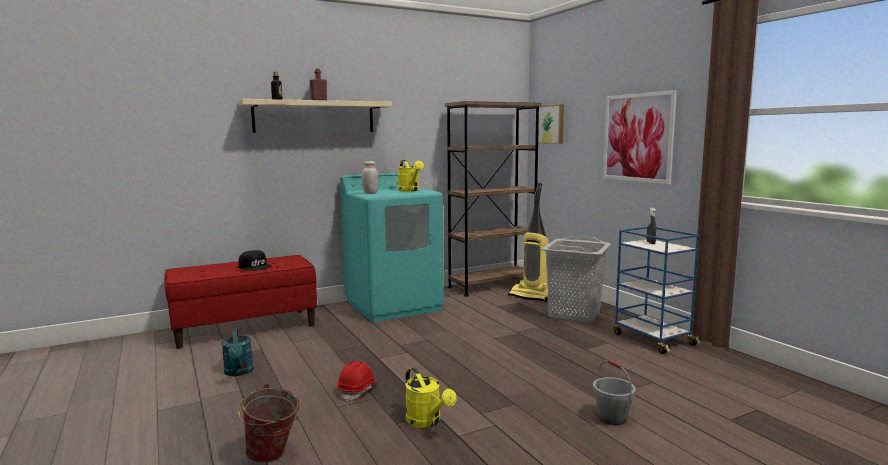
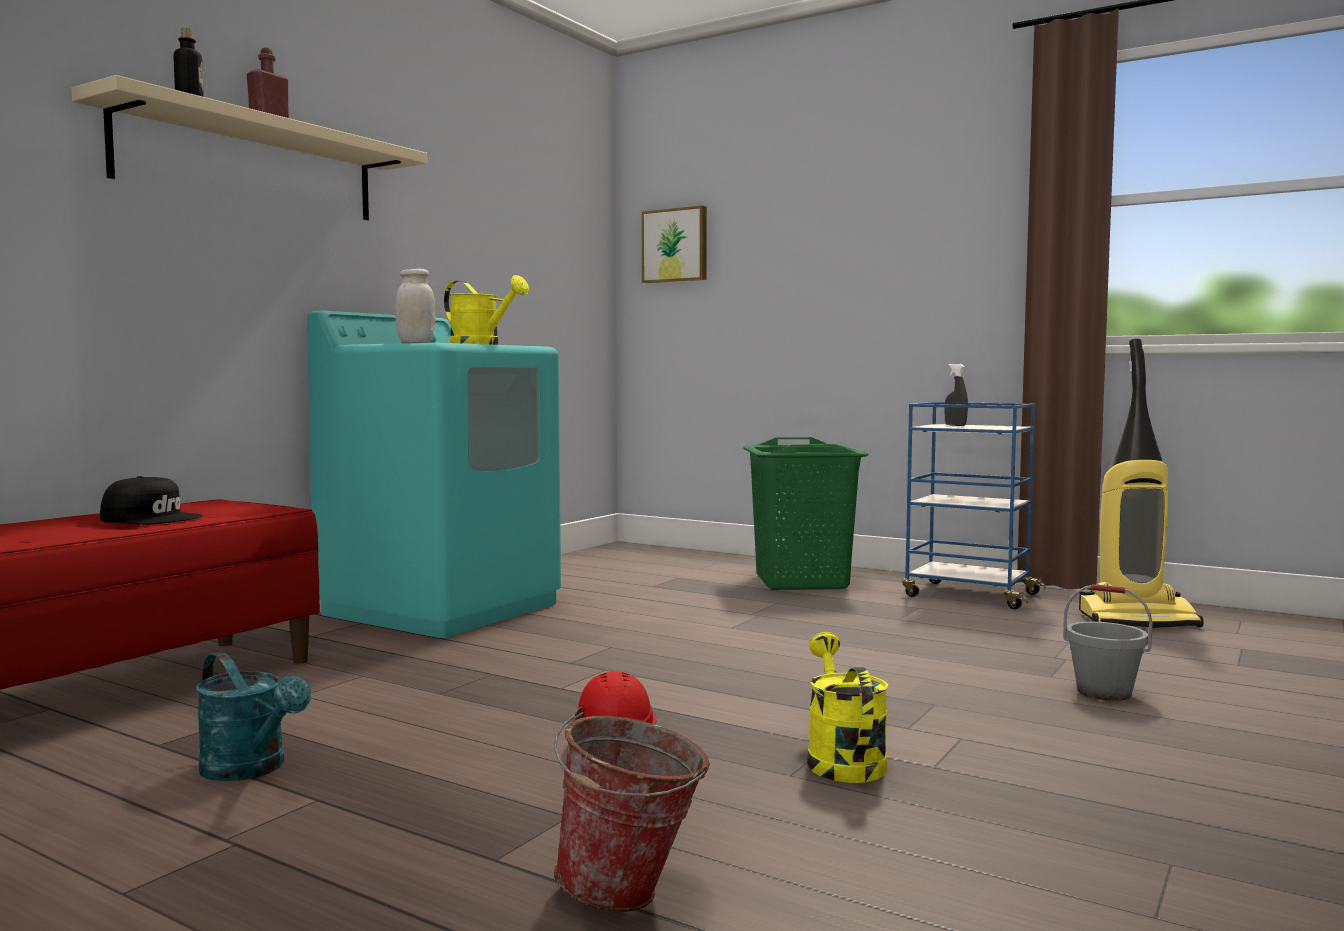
camera: 30 degrees left, 5 degrees down
(427, 421) = (841, 759): yellow watering can -> yellow watering can turned 120 degrees counterclockwise
(492, 286) = (589, 561): brown bookcase -> none
(532, 296) = (686, 567): vacuum cleaner -> vacuum cleaner (1138, 620)
(575, 314) = (802, 581): grey laundry basket -> green laundry basket
(637, 137) = (878, 257): picture -> none

